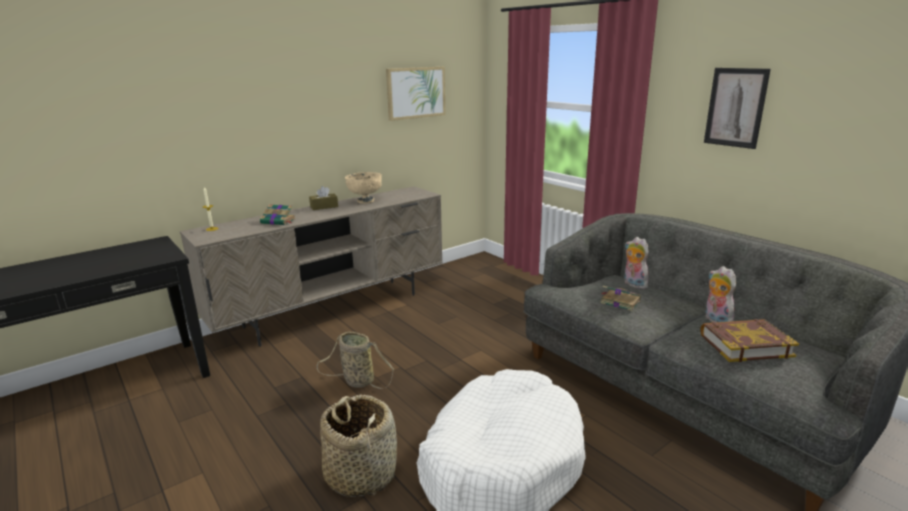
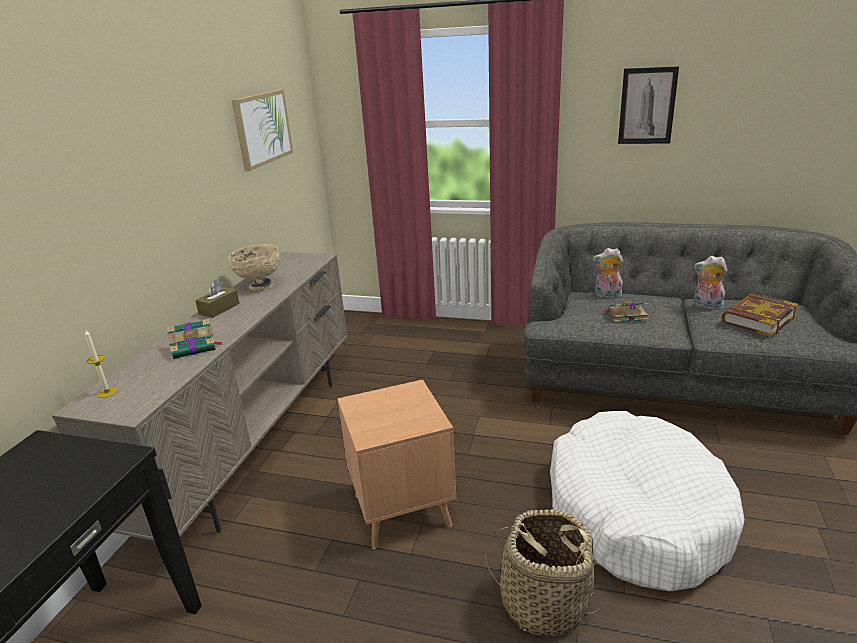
camera: 35 degrees left, 5 degrees up
(356, 381) = (402, 510): basket -> brown side table

